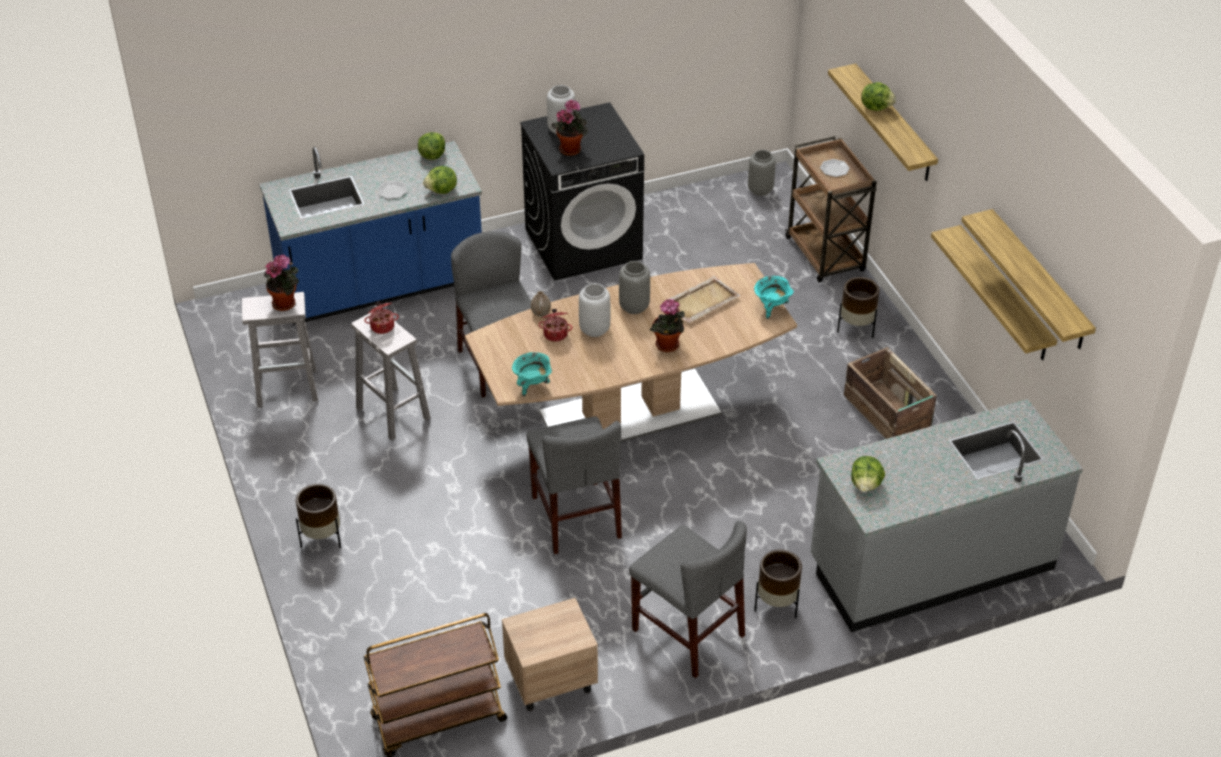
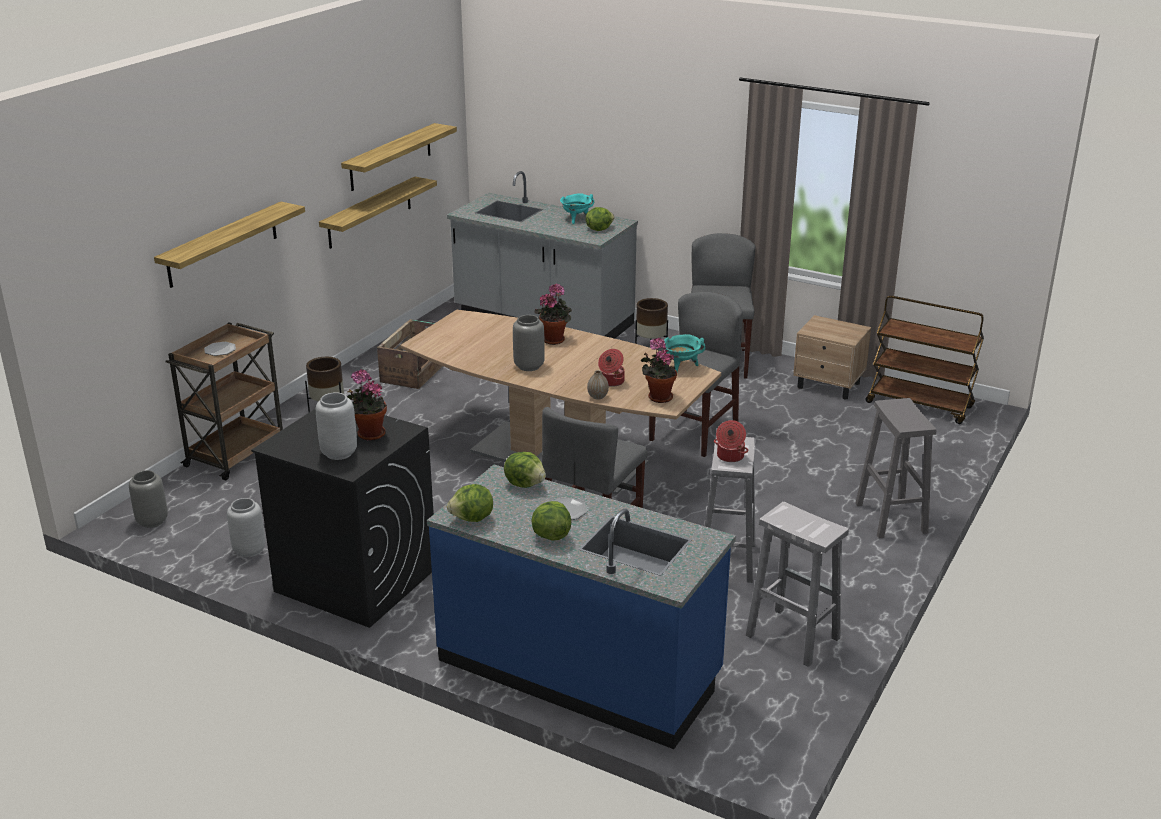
camera: 130 degrees left, 15 degrees down
(286, 303) = (789, 518): potted plant -> potted plant (658, 397)
(322, 538) = (891, 519): brown planter -> grey stool
(594, 330) = (581, 370): grey vase -> grey vase (250, 550)
(700, 302) = (483, 346): beige tray -> none
(771, 308) = (450, 322): turquoise cooking pot -> turquoise cooking pot (576, 220)
(876, 107) = (226, 233): lettuce -> lettuce (550, 535)

